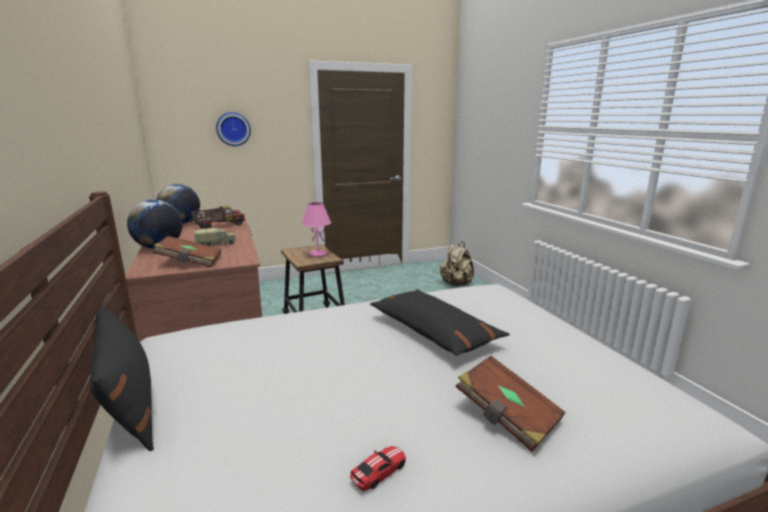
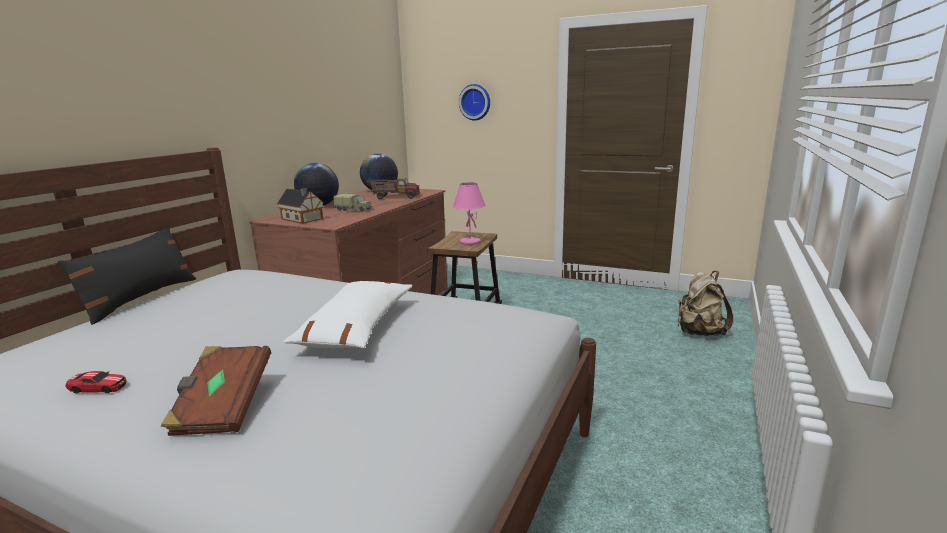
camera: 45 degrees right, 0 degrees up
(190, 263) = (303, 219): brown book -> toy house
(433, 332) = (356, 327): black pillow -> white pillow

